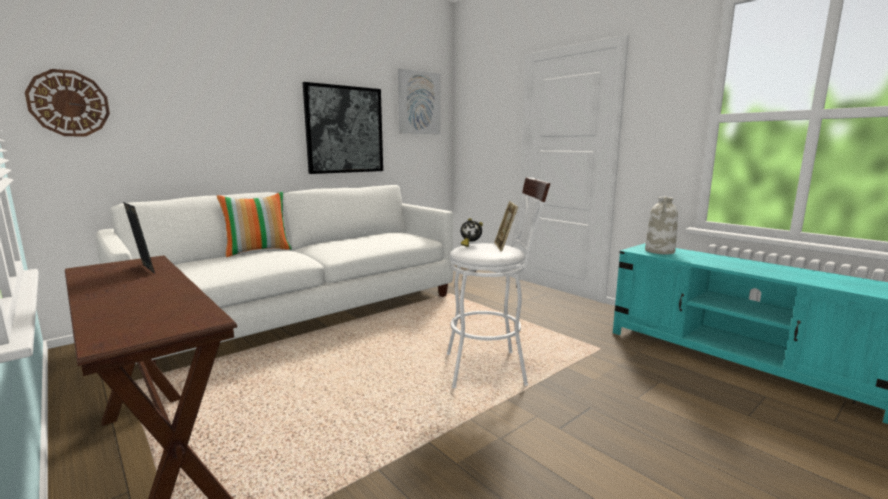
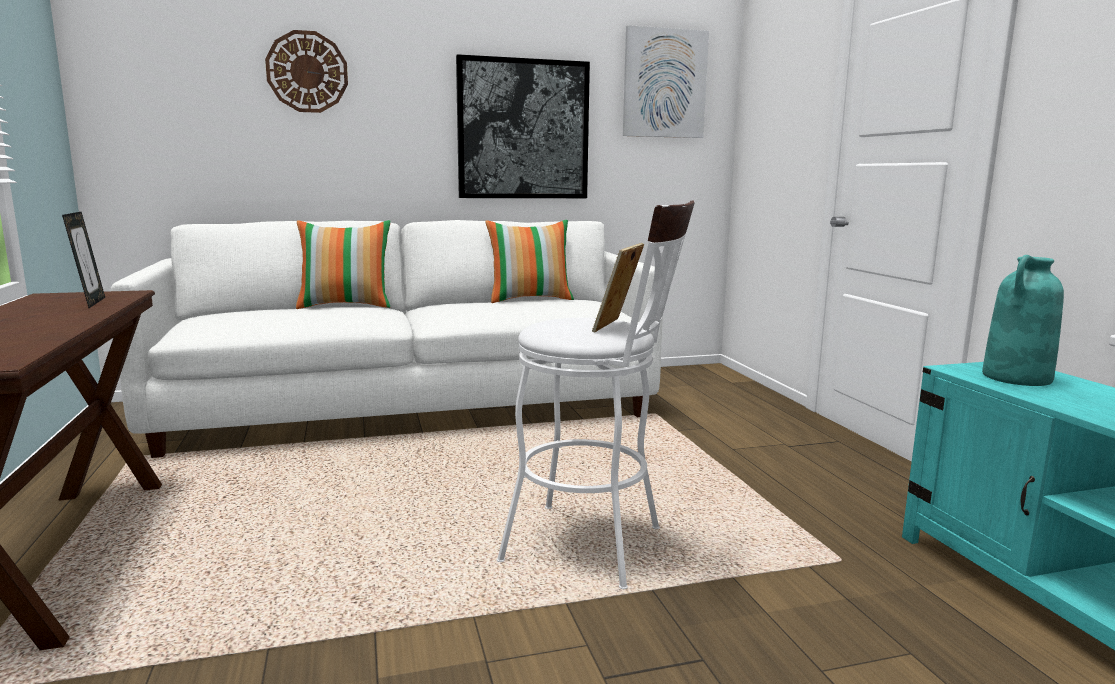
camera: 25 degrees right, 0 degrees up
(69, 103) = (142, 94): wall clock -> wall clock (307, 72)
(368, 235) = (530, 299): none -> pillow
(470, 244) = (568, 317): alarm clock -> none
(660, 251) = (1017, 378): white vase -> turquoise vase

